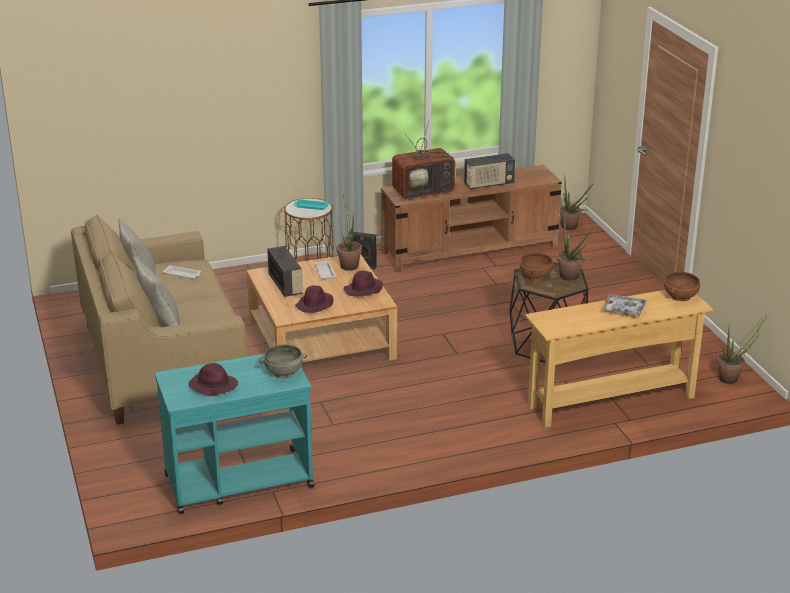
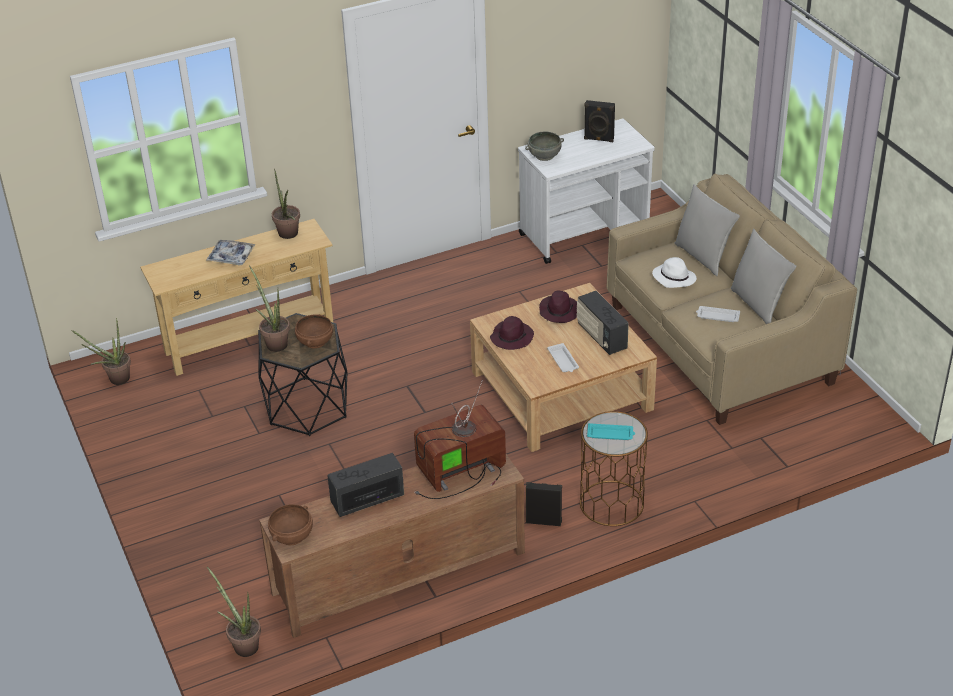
camera: 175 degrees right, 10 degrees up
(201, 305) = (673, 278): none -> white hat
(212, 386) = (598, 139): purple hat -> black speaker
(237, 481) = (585, 233): turquoise cart -> white cart
(348, 264) = (538, 376): potted plant -> potted plant (289, 236)
(680, 296) = (168, 278): brown bowl -> brown bowl (292, 536)

